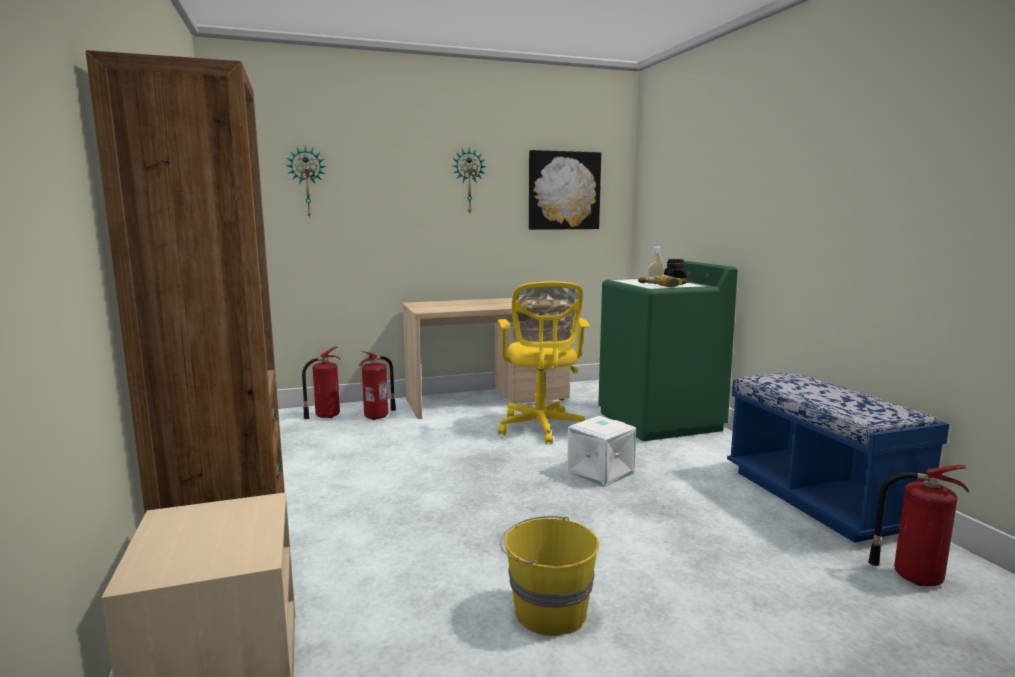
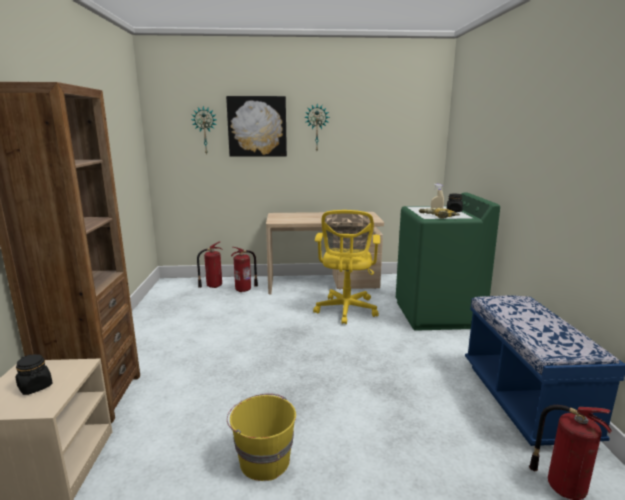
camera: 15 degrees right, 5 degrees up
(212, 537) = (35, 387): none -> black jar
(564, 190) = (389, 134): picture -> picture (257, 126)
(600, 472) = (366, 352): white storage box -> none

